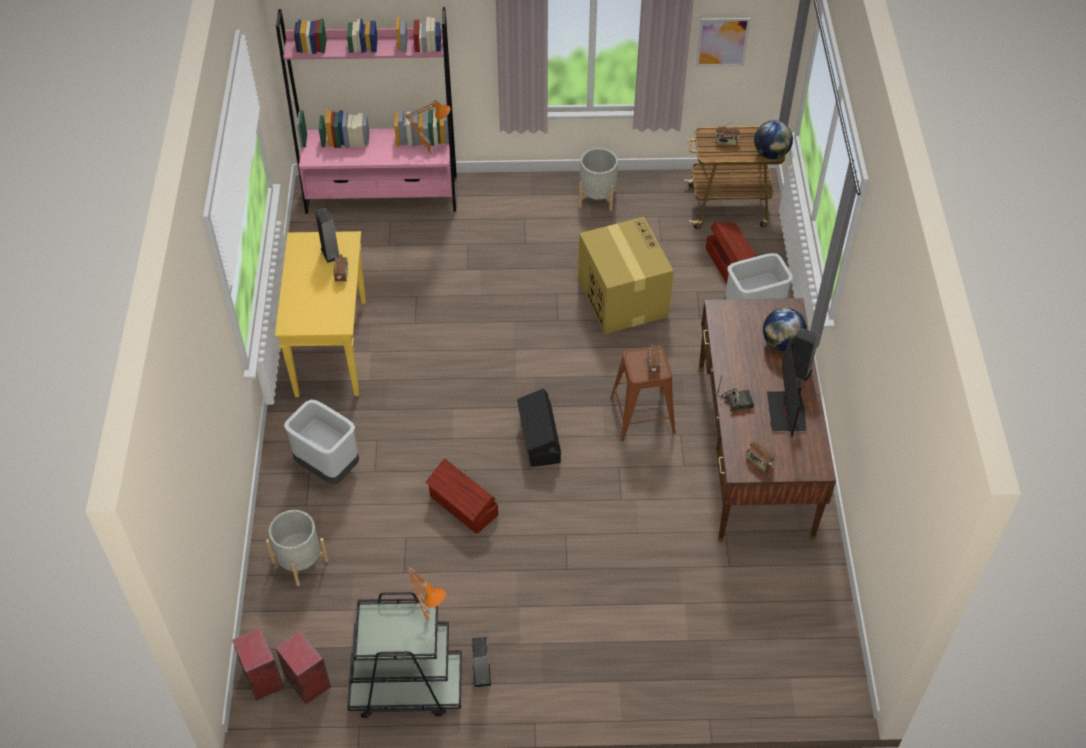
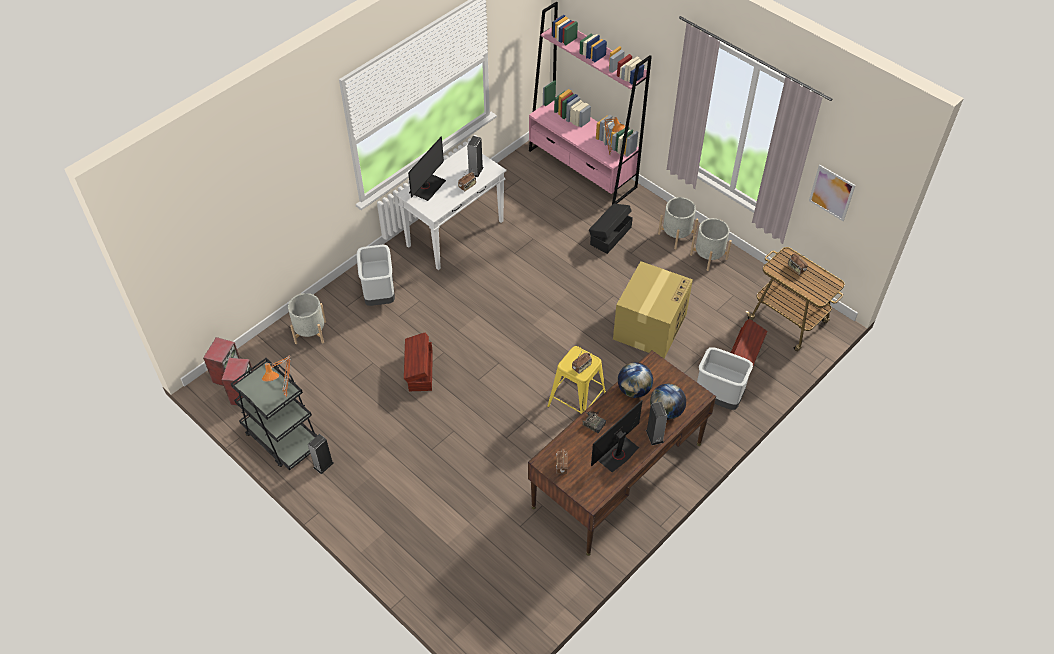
camera: 45 degrees right, 0 degrees up
(300, 304) = (427, 187): none -> monitor
(330, 347) = (455, 233): yellow console table -> white console table
(539, 439) = (502, 368): black storage box -> black storage box (610, 236)
(546, 198) = (676, 235): none -> grey planter
(642, 415) = (577, 402): brown stool -> yellow stool
(771, 153) = (817, 296): globe -> globe (634, 390)

